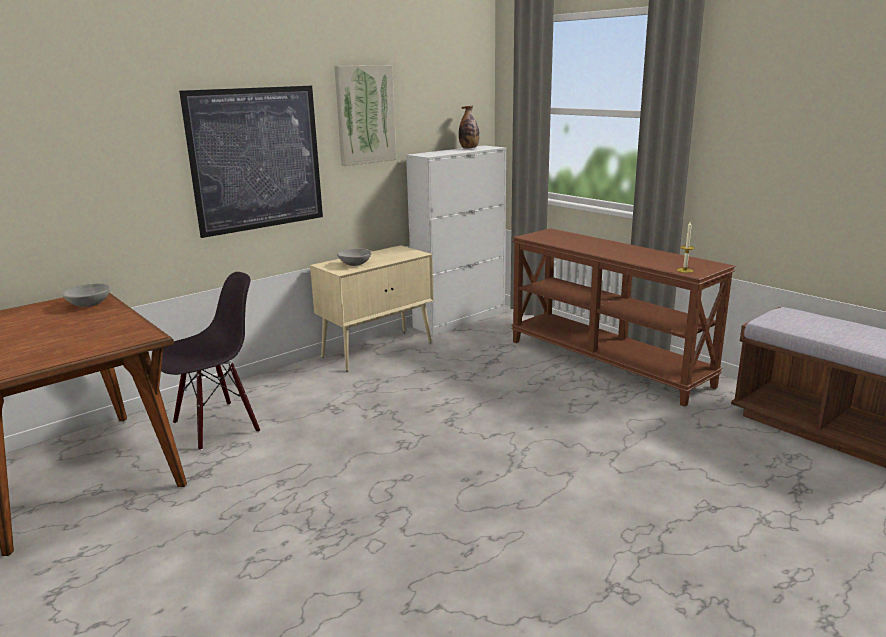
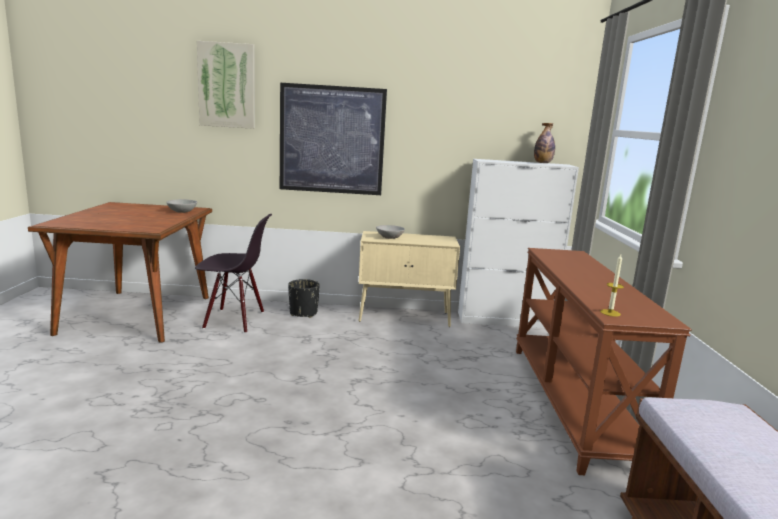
camera: 40 degrees right, 5 degrees down
(276, 386) = (303, 313): none -> black planter
(365, 115) = (436, 118): picture -> picture (227, 85)

